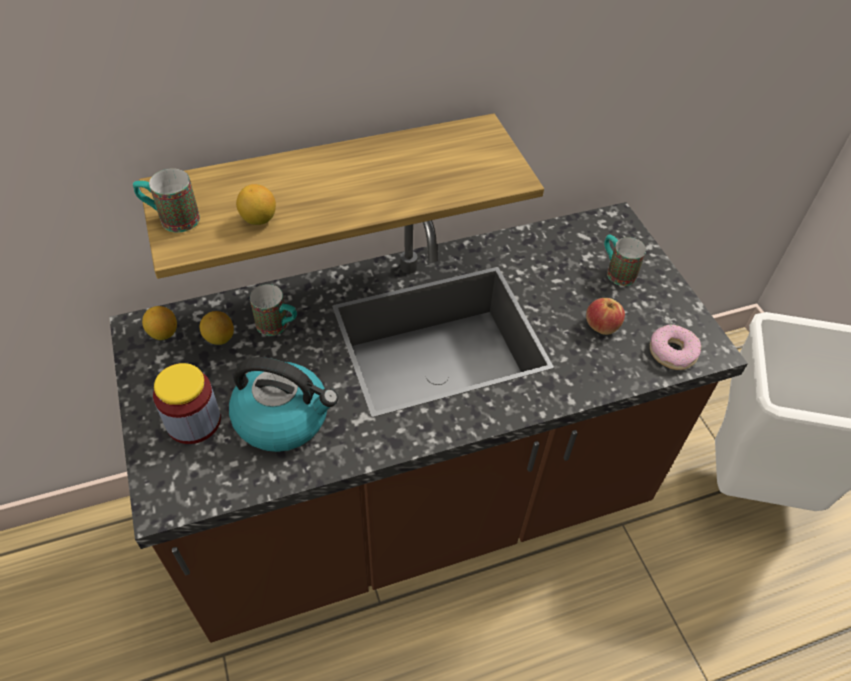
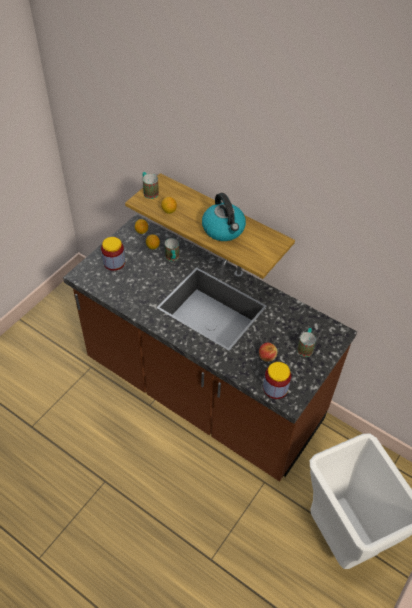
camera: 55 degrees right, 0 degrees up
(284, 418) = (135, 284): kettle -> kettle (224, 229)
(672, 352) = (275, 388): donut -> jar

